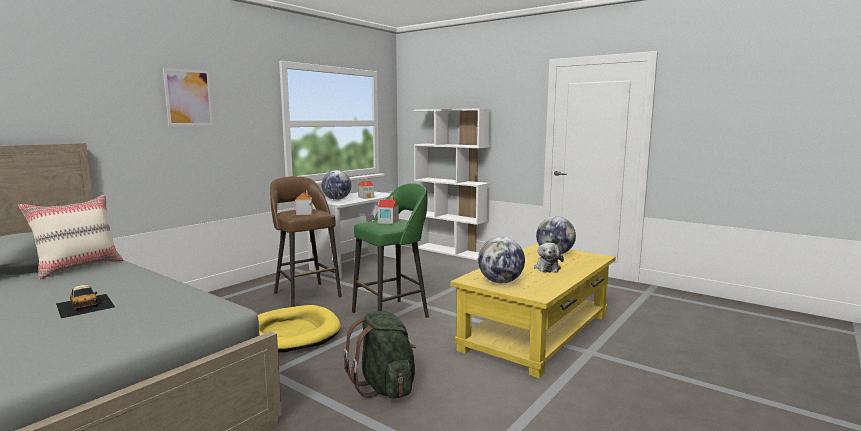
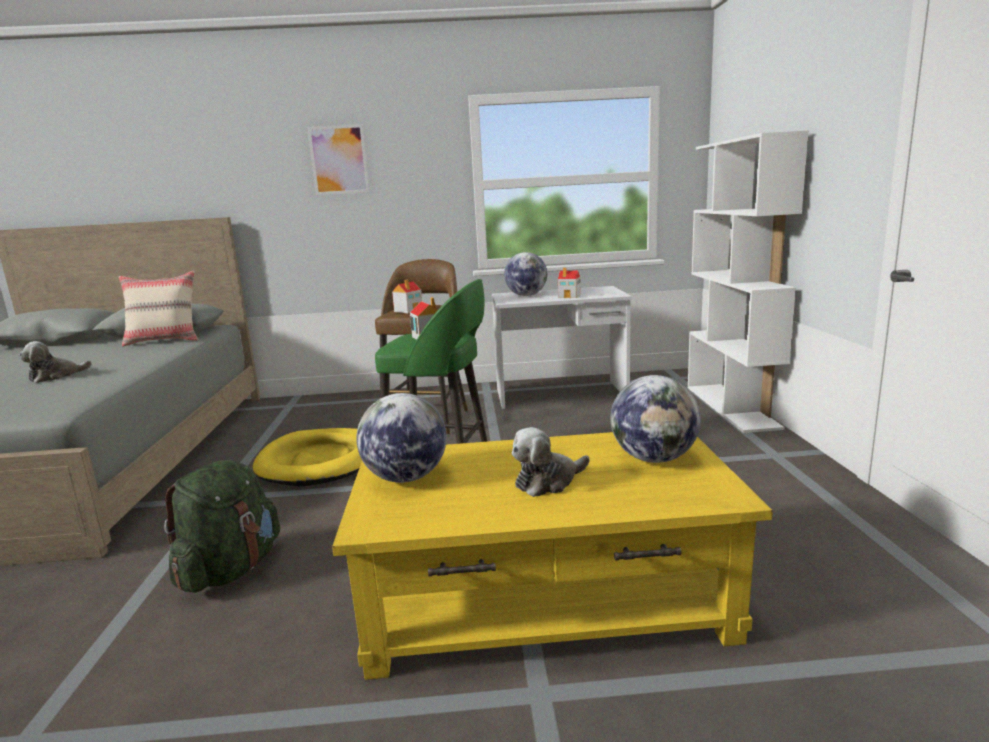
camera: 50 degrees right, 5 degrees up
(85, 305) = (56, 376): toy car -> plush toy

